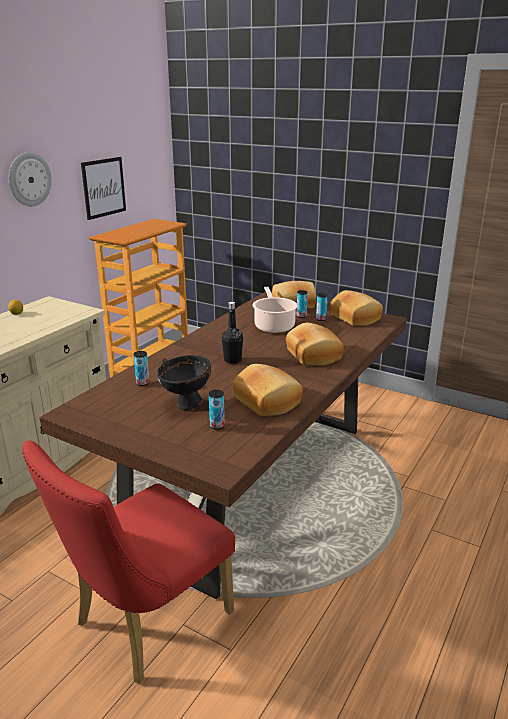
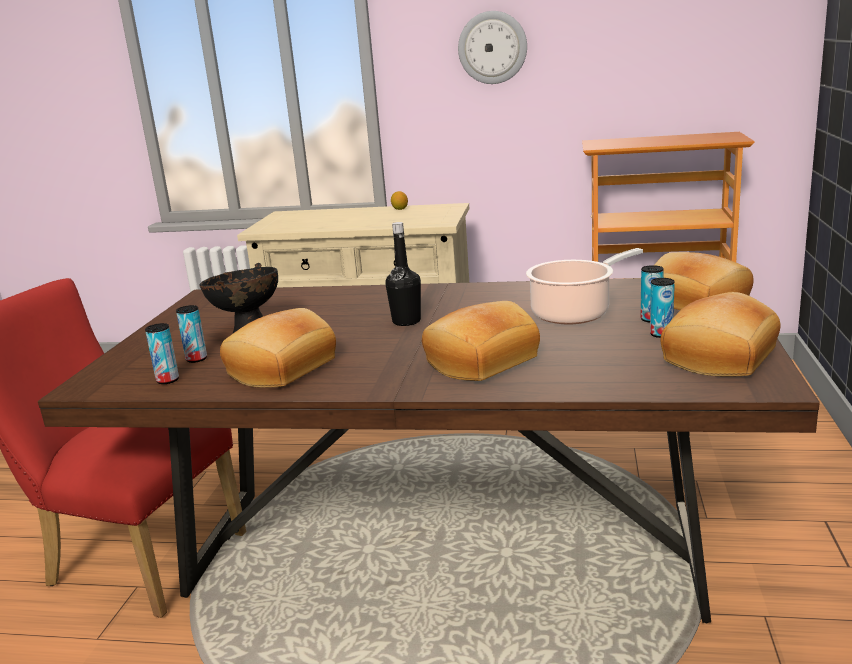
camera: 70 degrees right, 5 degrees down
(103, 187) = (630, 69): picture -> none
(142, 383) = (296, 301): can -> can (168, 380)

